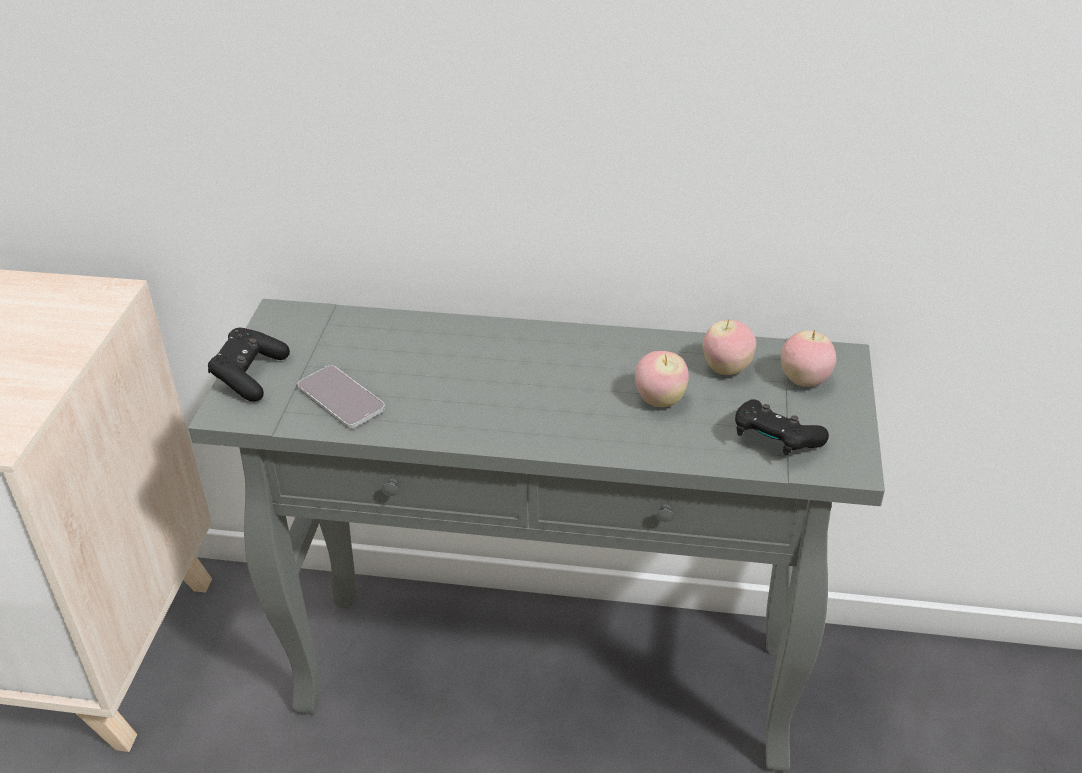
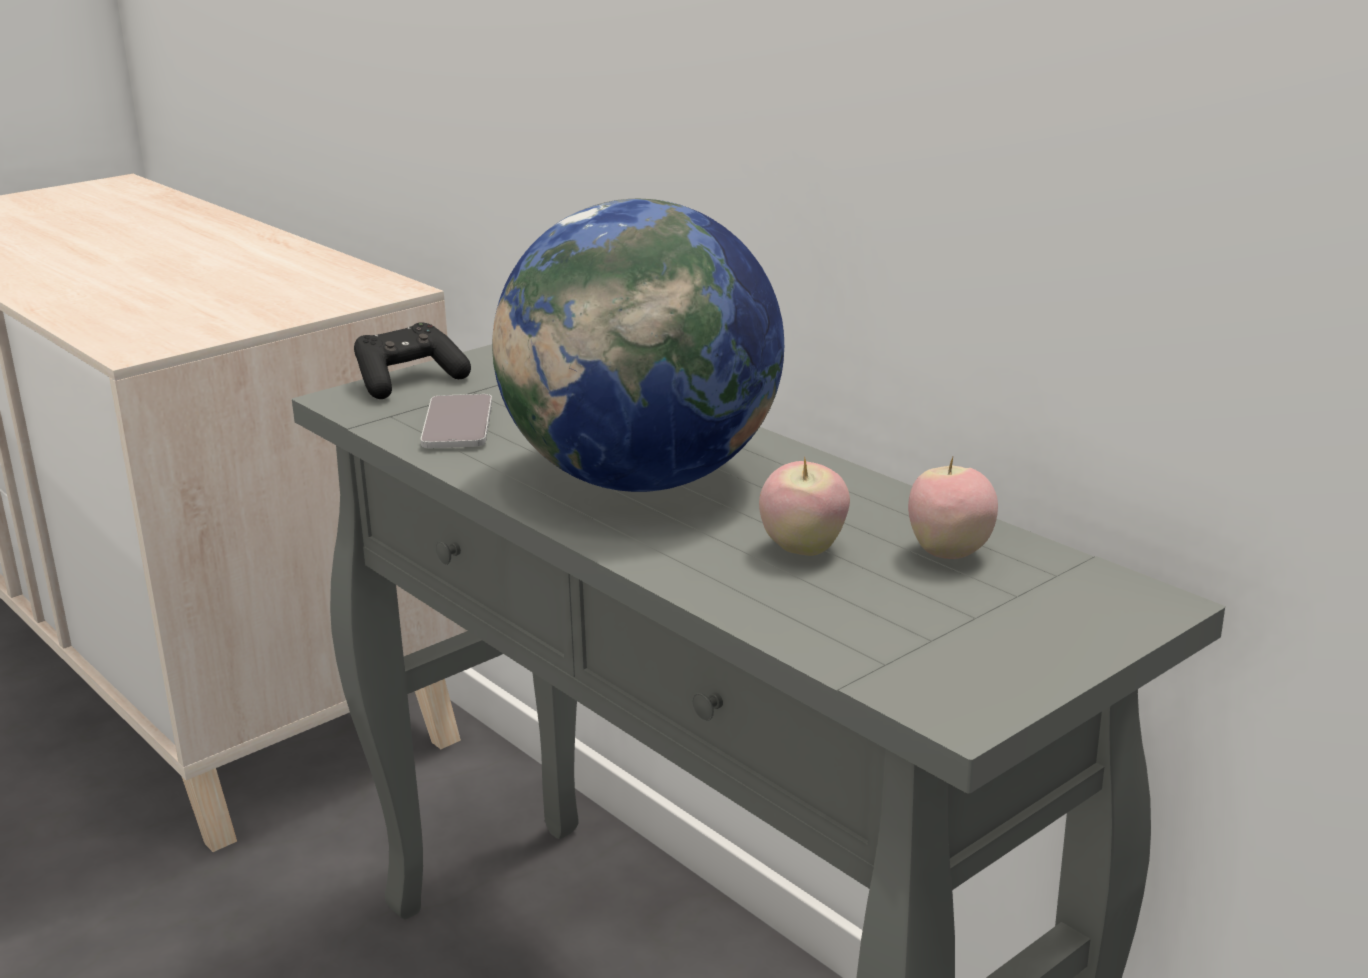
camera: 40 degrees right, 15 degrees down
(513, 390) = (643, 479): none -> globe
(774, 442) = (889, 643): black game controller -> none
(804, 381) = (1046, 604): apple -> none

